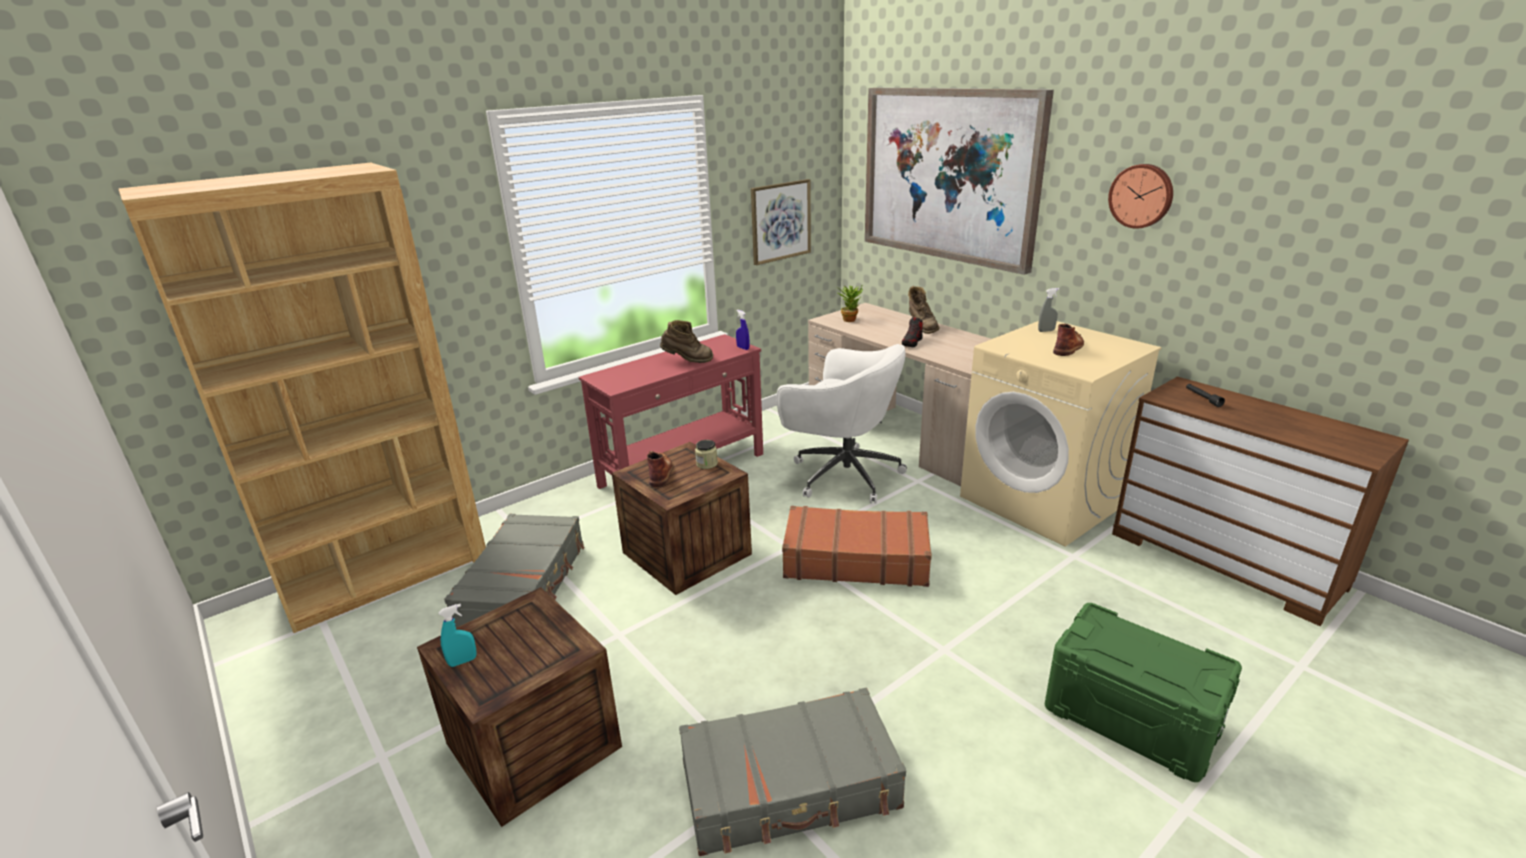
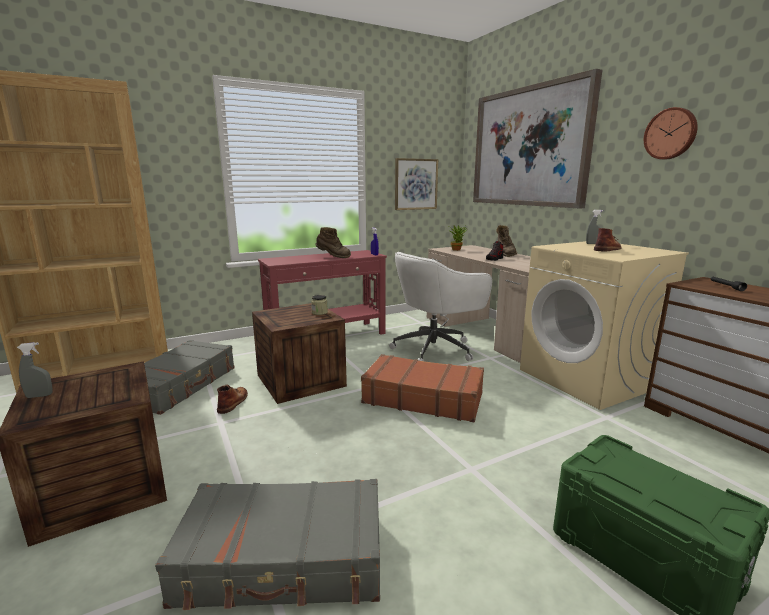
camera: 10 degrees right, 10 degrees down
(463, 661) = (39, 396): turquoise spray bottle -> grey spray bottle
(660, 472) = (284, 313): brown boot -> brown boot (233, 402)
(842, 474) = (435, 349): white office chair -> white office chair turned 105 degrees clockwise

